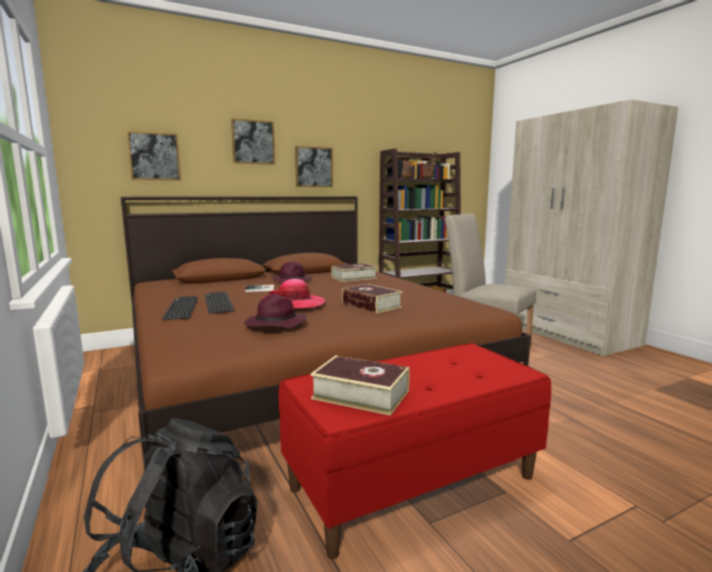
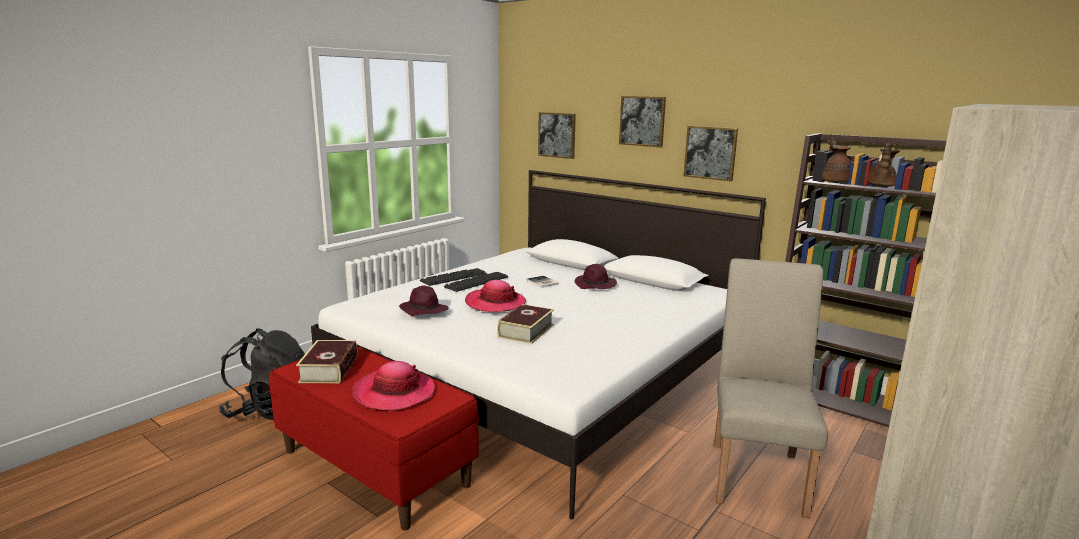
camera: 65 degrees right, 5 degrees up
(300, 369) = (544, 373): brown bed -> white bed
(354, 278) = (648, 304): book -> none
(449, 368) = (394, 392): none -> hat

